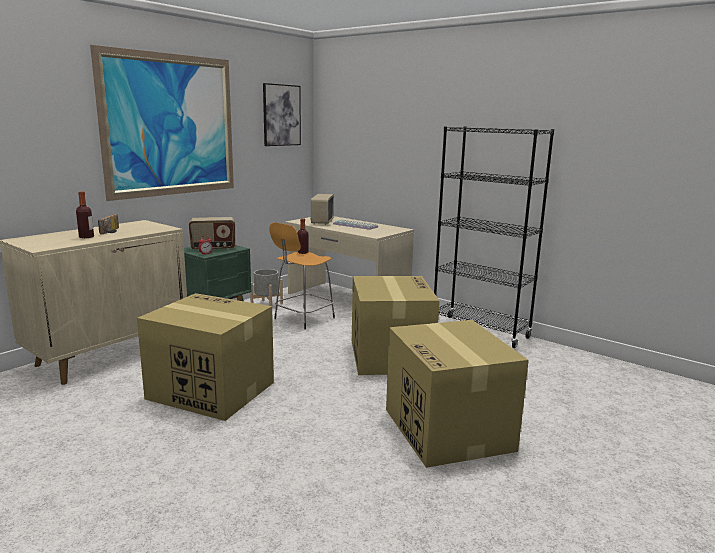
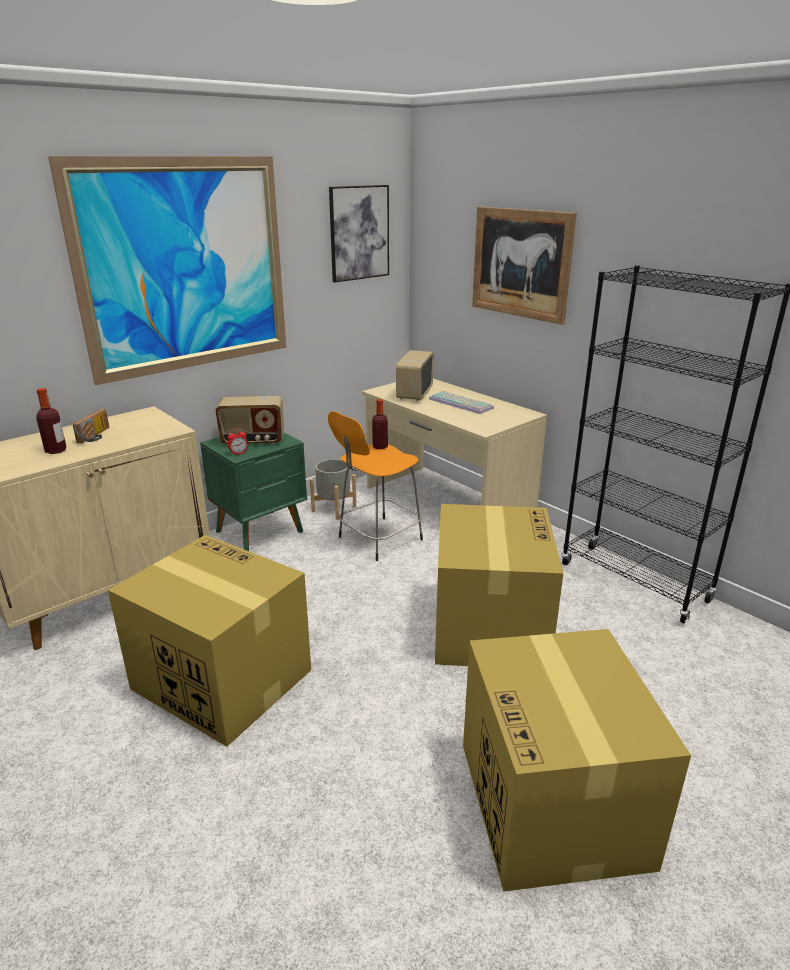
camera: 10 degrees right, 10 degrees up
(391, 132) = (521, 263): none -> picture

